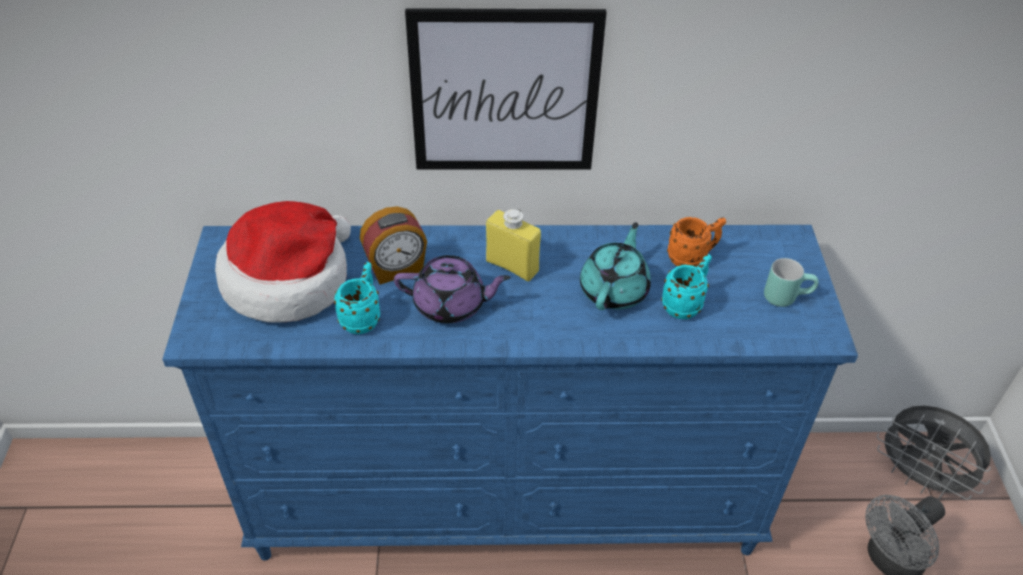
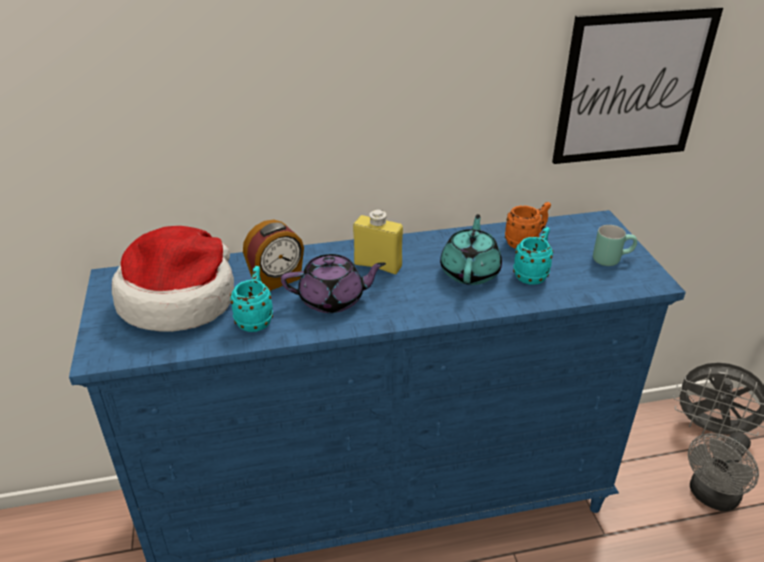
camera: 10 degrees left, 10 degrees down
(504, 93) = (356, 112): picture -> picture (632, 87)

